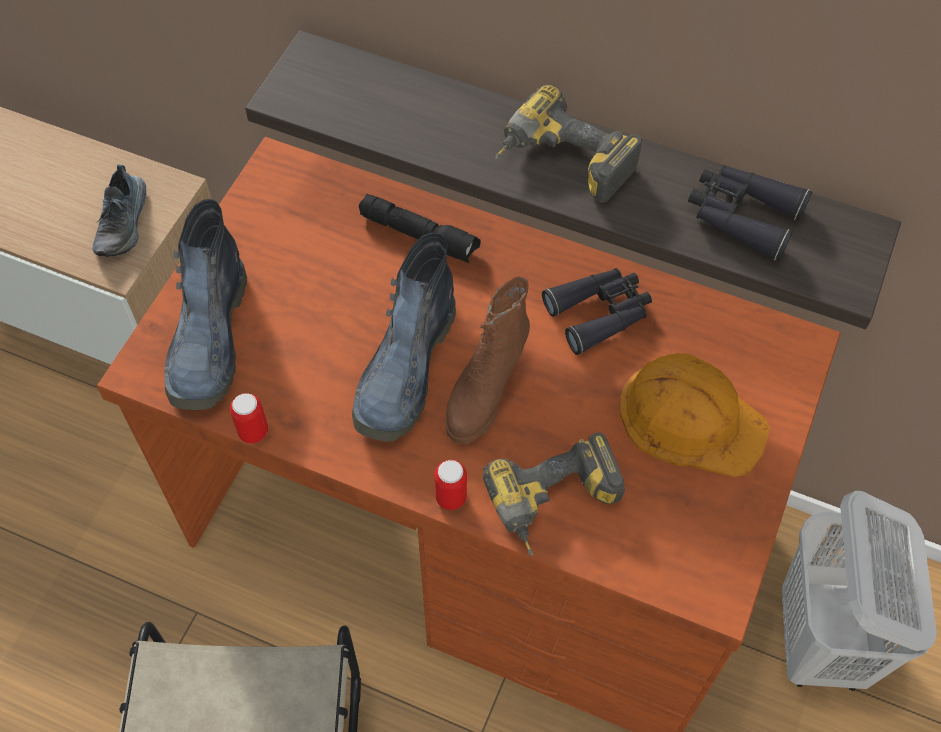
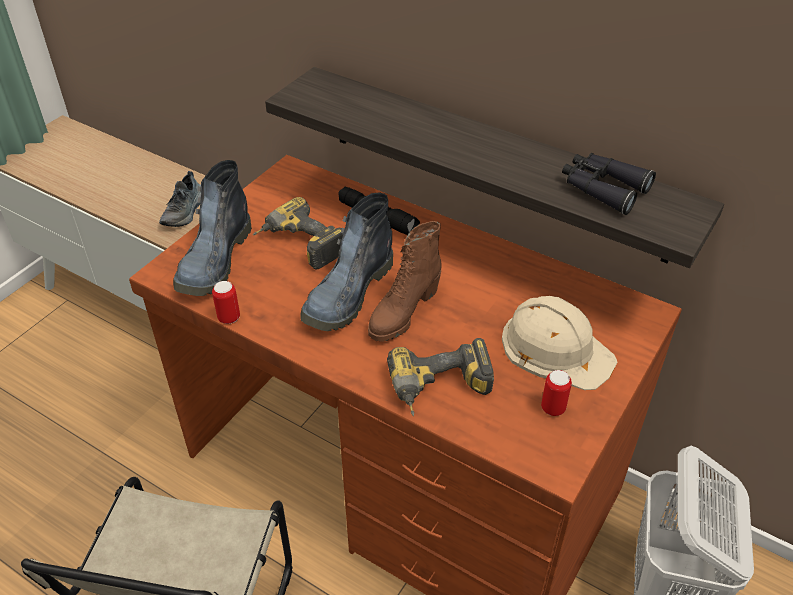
camera: 10 degrees right, 15 degrees down
(451, 497) = (362, 376): can -> can (553, 408)
(560, 165) = (474, 149): power drill -> power drill (298, 246)
(599, 313) = (498, 276): black binoculars -> none
(690, 418) = (556, 348): orange hard hat -> beige hard hat

